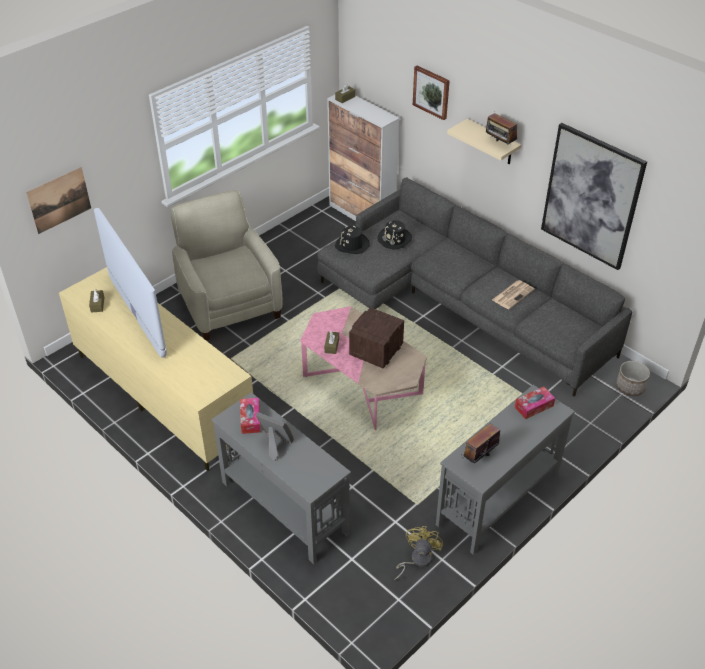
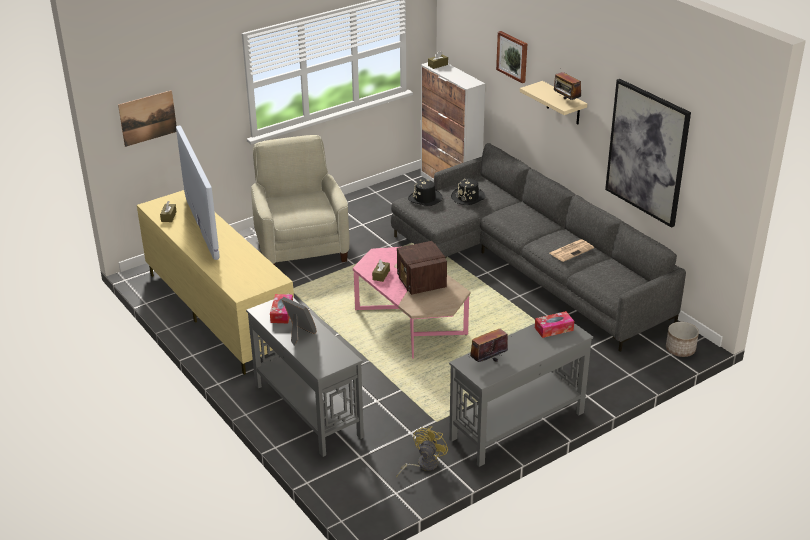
camera: 10 degrees right, 10 degrees down
(375, 351) = (421, 283): radio -> radio turned 60 degrees counterclockwise

